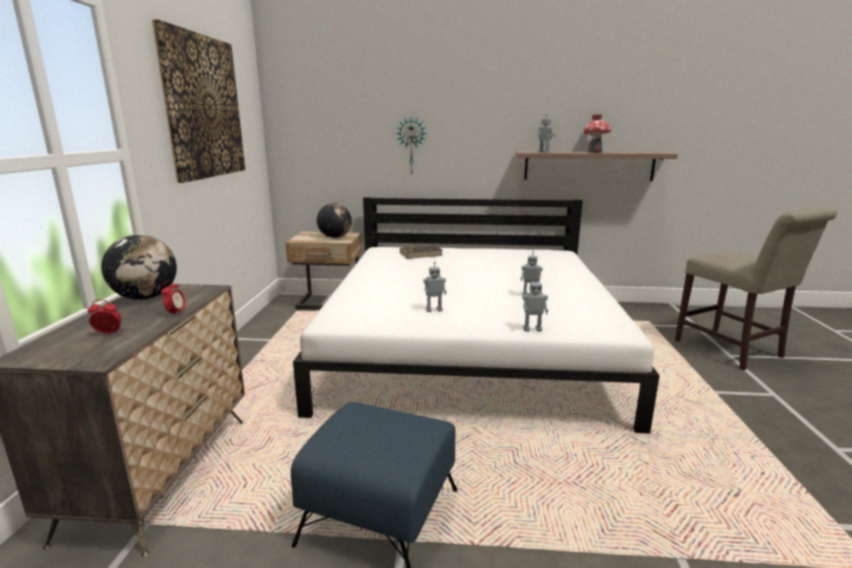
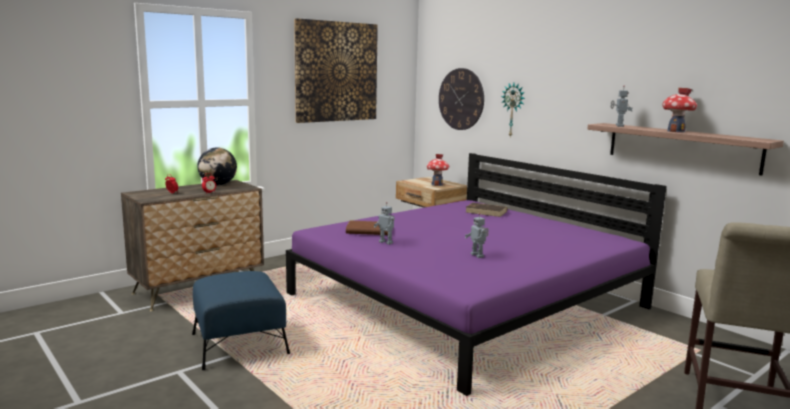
camera: 45 degrees right, 5 degrees down
(335, 237) = (437, 184): globe -> toy house
(338, 139) = (461, 99): none -> wall clock
(385, 303) = (367, 231): none -> brown book
(469, 346) = (467, 301): white bed -> purple bed
(532, 329) = (411, 269): toy robot -> none

